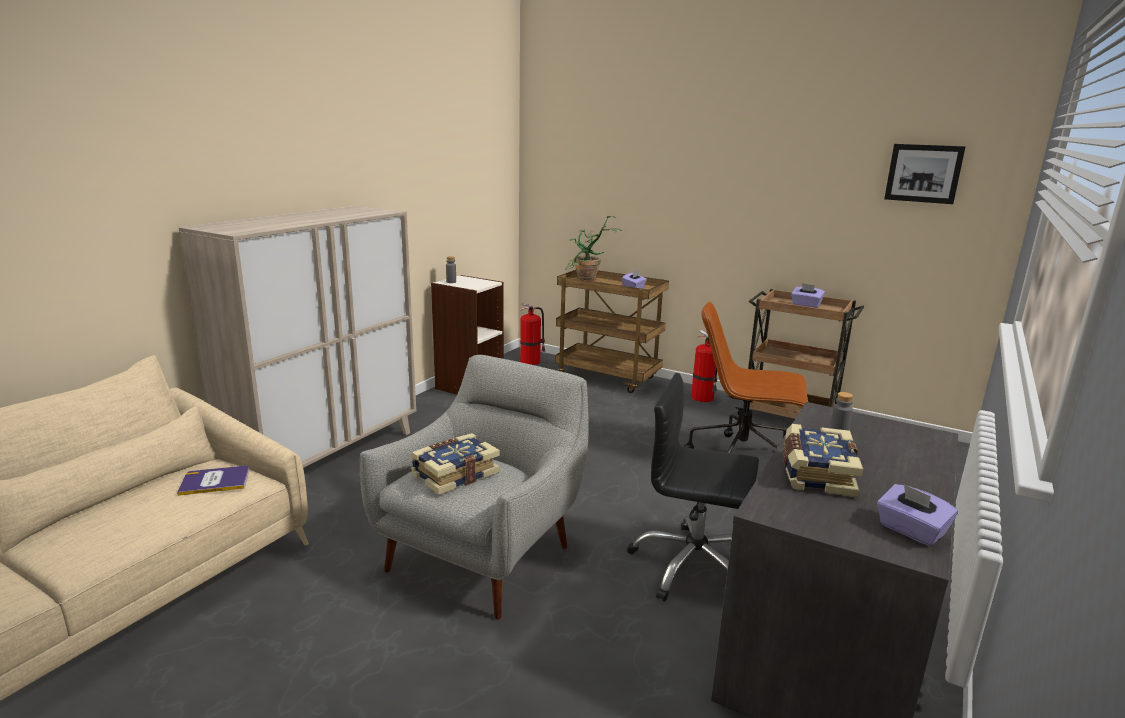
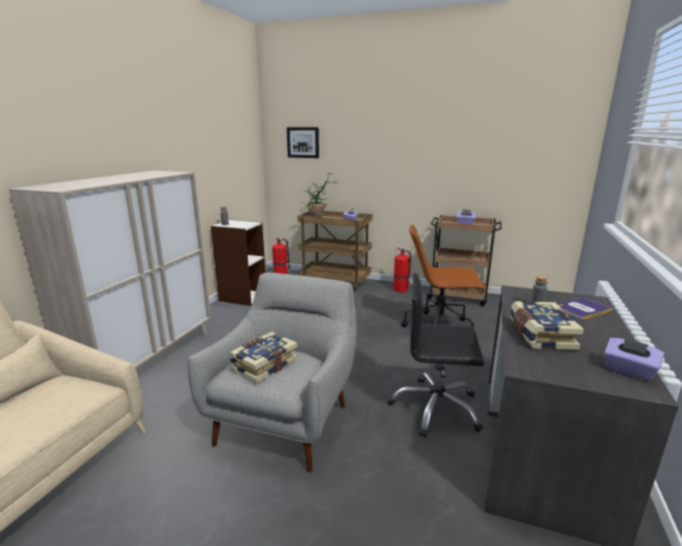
camera: 10 degrees left, 0 degrees up
(215, 481) = (63, 395): book -> book (582, 309)
(923, 173) = (534, 133): picture -> picture (303, 142)

